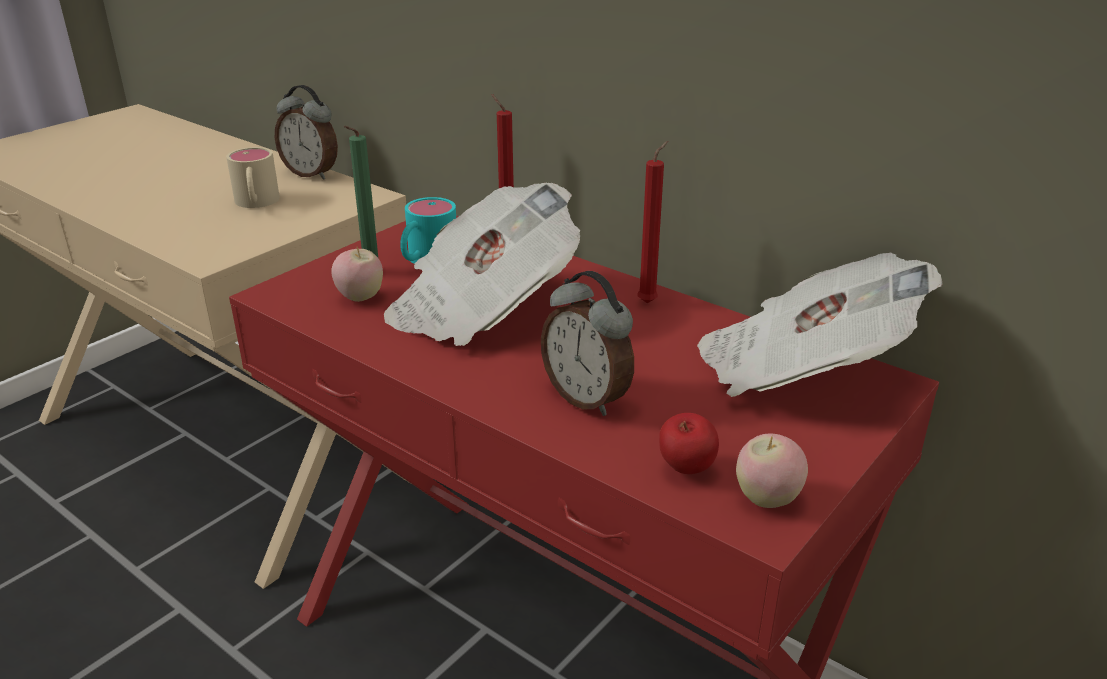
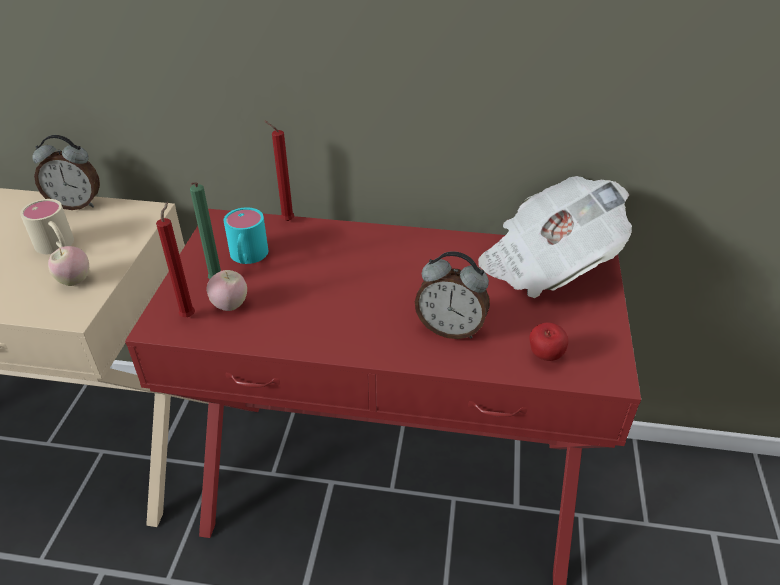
camera: 30 degrees left, 10 degrees up
(481, 308) = (323, 284): newspaper -> none
(649, 302) = (423, 242): red candle -> red candle (189, 315)
(767, 499) = (599, 357): apple -> apple (75, 281)

